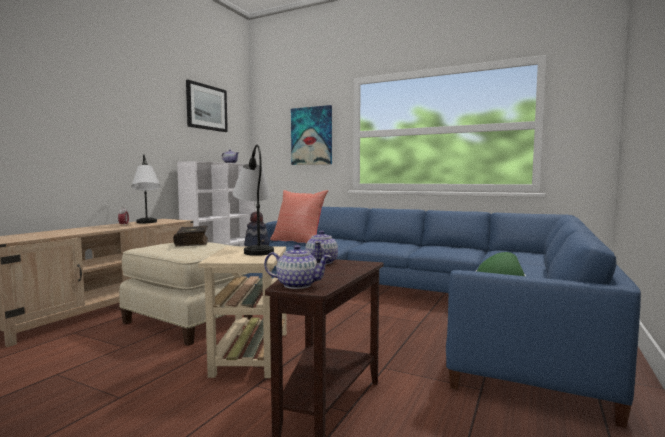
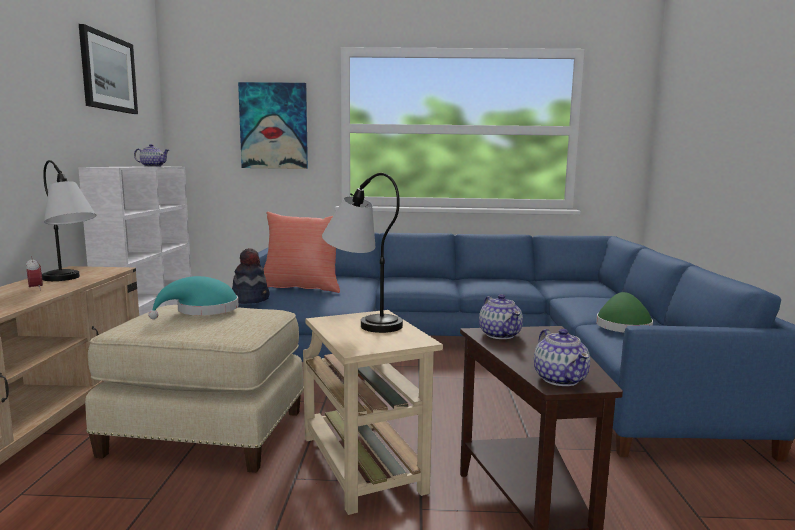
camera: 25 degrees left, 5 degrees up
(192, 242) = (202, 311): book -> turquoise hat
(297, 285) = (560, 379): teapot -> teapot turned 90 degrees clockwise

